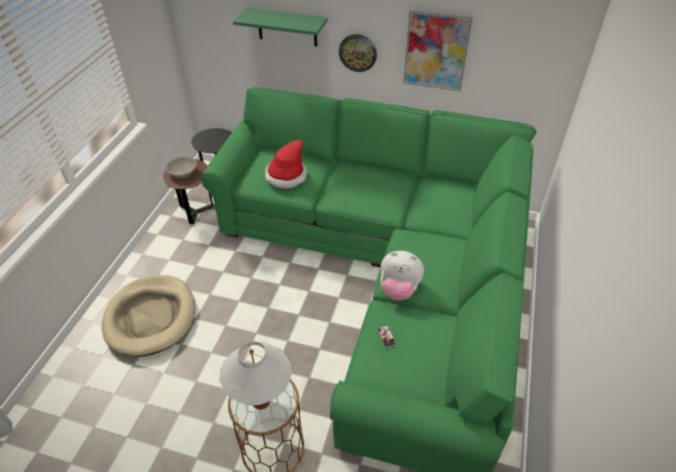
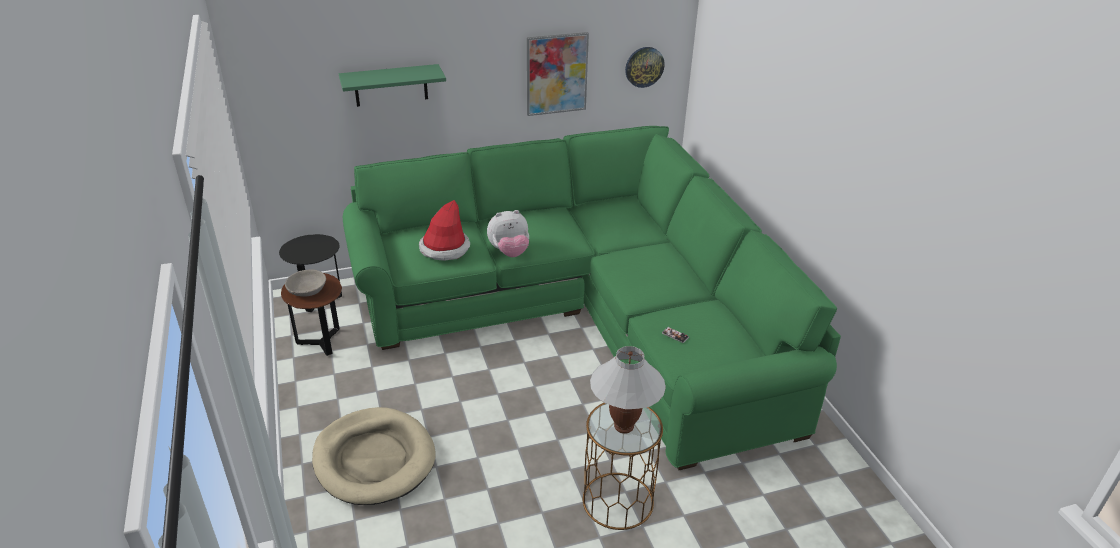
camera: 35 degrees left, 10 degrees down
(358, 52) = (475, 95): wall clock -> wall clock (644, 66)
(399, 289) = (647, 299): plush toy -> plush toy (509, 252)

